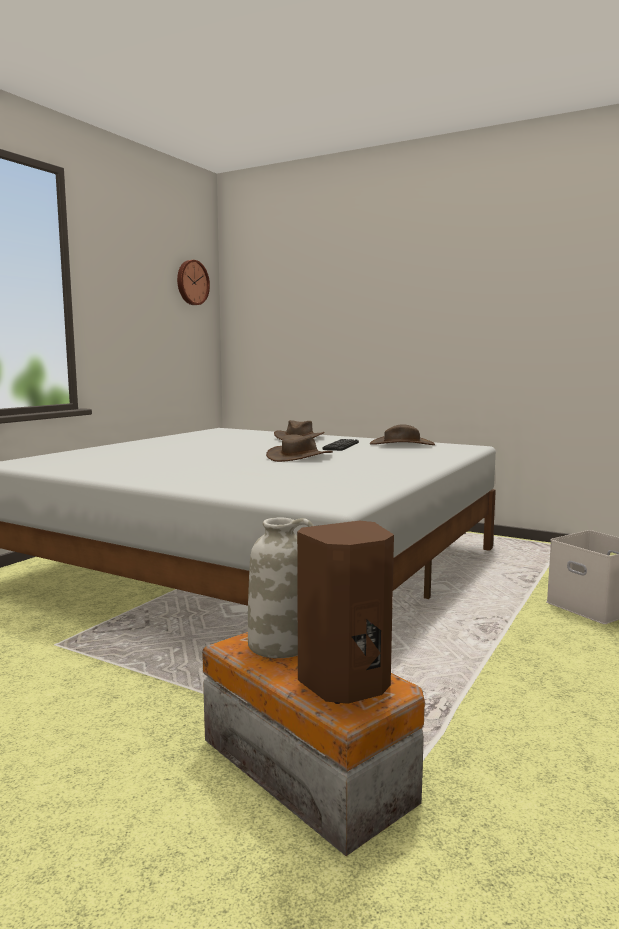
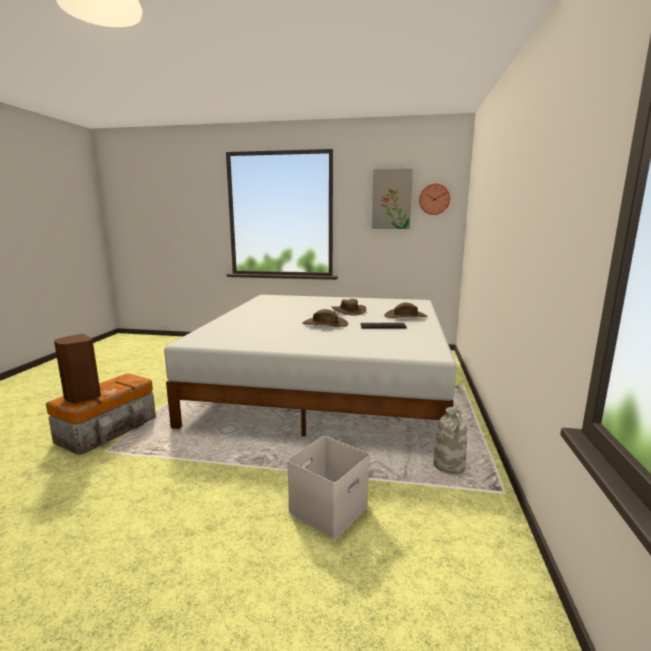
camera: 70 degrees right, 5 degrees up
(148, 276) = (391, 199): none -> picture
(281, 644) = (124, 382): white vase -> white vase (449, 465)
(402, 444) = (414, 337): brown hat -> brown hat (348, 311)

